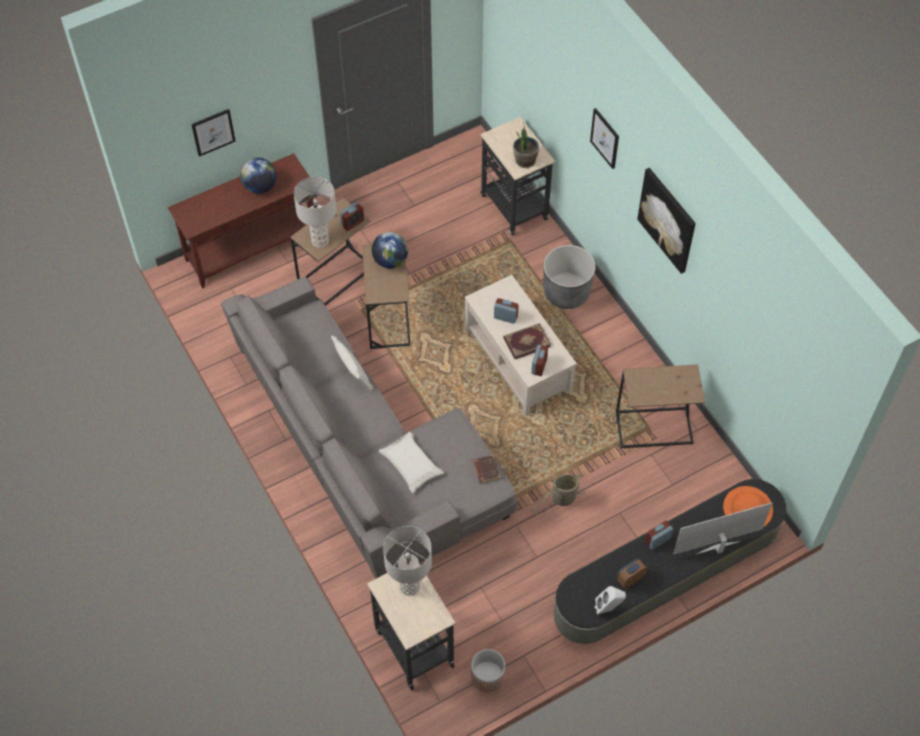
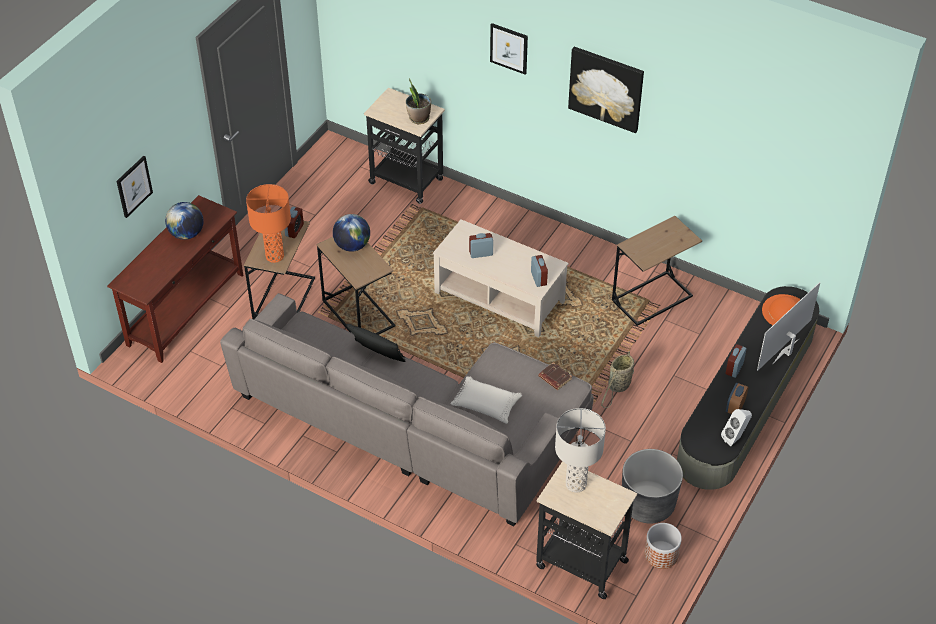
camera: 30 degrees left, 10 degrees down
(320, 241) = (275, 256): white table lamp -> orange table lamp
(353, 372) = (376, 354): white pillow -> black pillow
(526, 341) = (513, 264): book -> none
(566, 292) = (501, 228): grey planter -> grey planter (648, 504)

